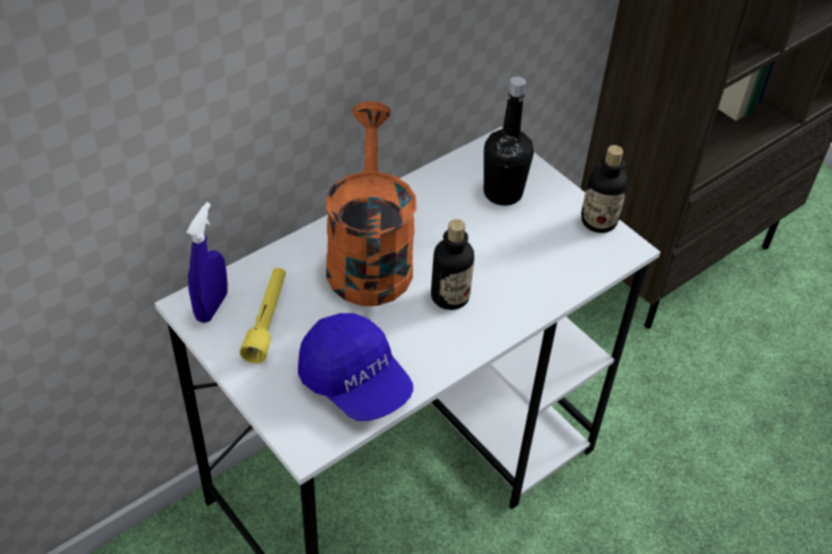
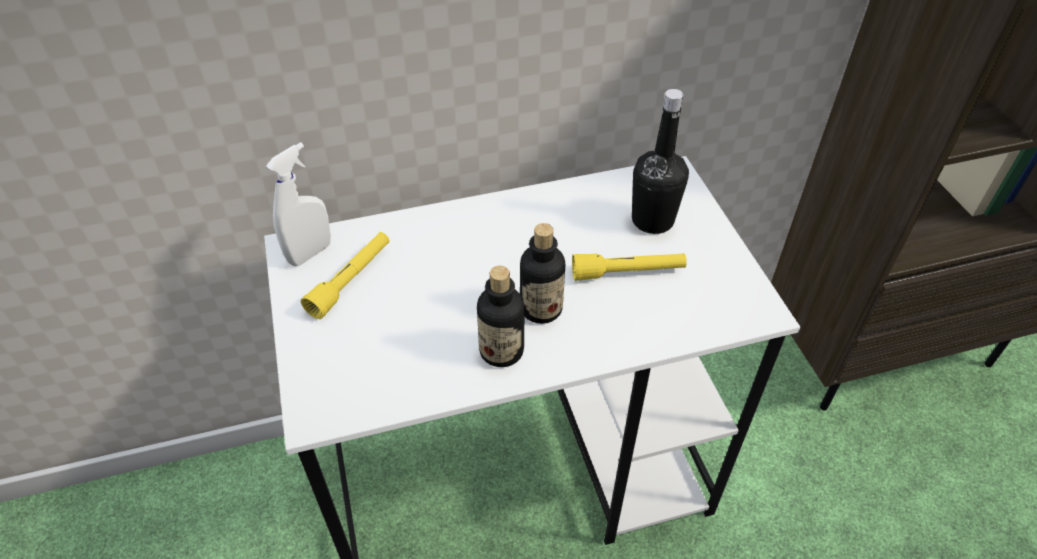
camera: 25 degrees right, 0 degrees up
(212, 306) = (310, 253): blue spray bottle -> white spray bottle
(355, 382) = (397, 367): blue cap -> none
(368, 256) = (482, 246): orange watering can -> none
(505, 245) = (628, 273): none -> yellow flashlight
(598, 221) = (743, 275): bottle -> bottle (501, 351)

